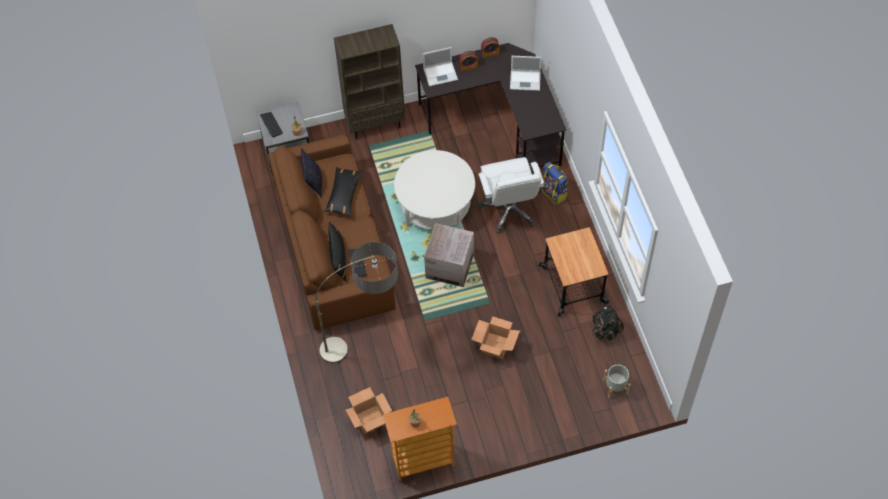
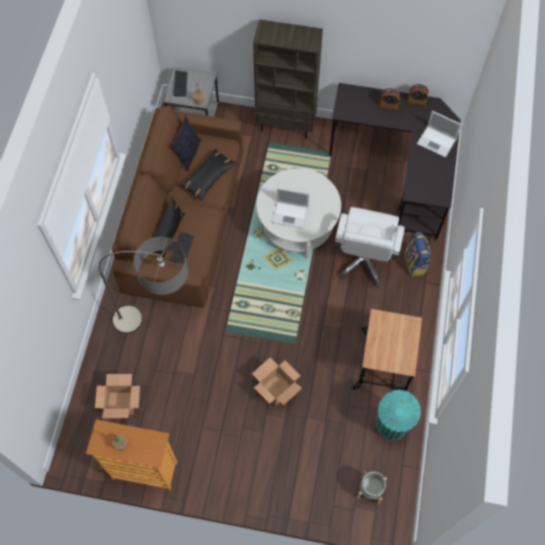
camera: 25 degrees right, 5 degrees up
(441, 73) = (358, 101): laptop -> laptop (291, 214)
(449, 266) = (277, 289): cardboard box -> none
(605, 330) = (391, 425): black backpack -> turquoise trash can

